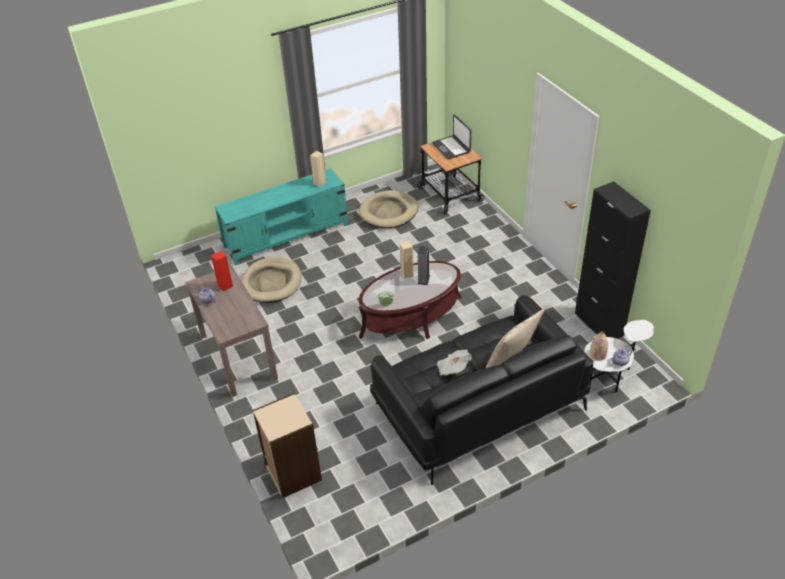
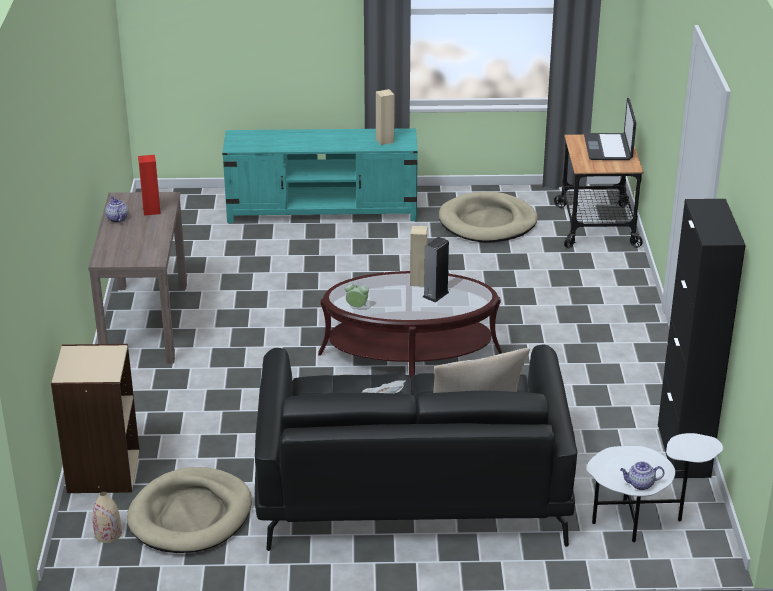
camera: 25 degrees right, 10 degrees down
(271, 282) = (257, 256): beige dog bed -> beige dog bed (191, 515)
(598, 354) = (614, 464): beige vase -> beige vase (108, 534)

